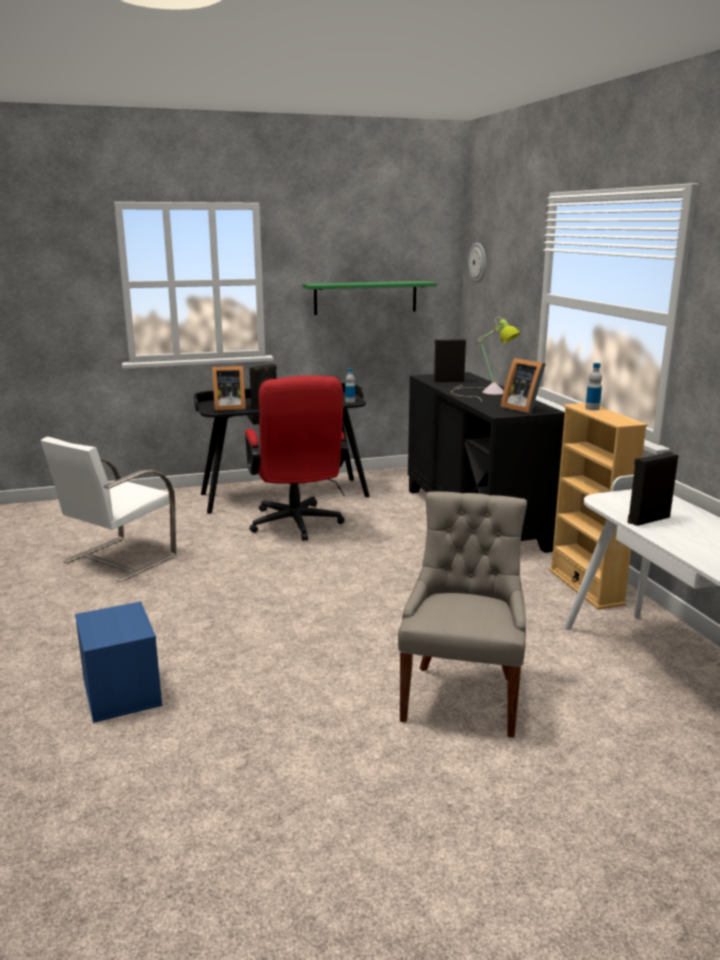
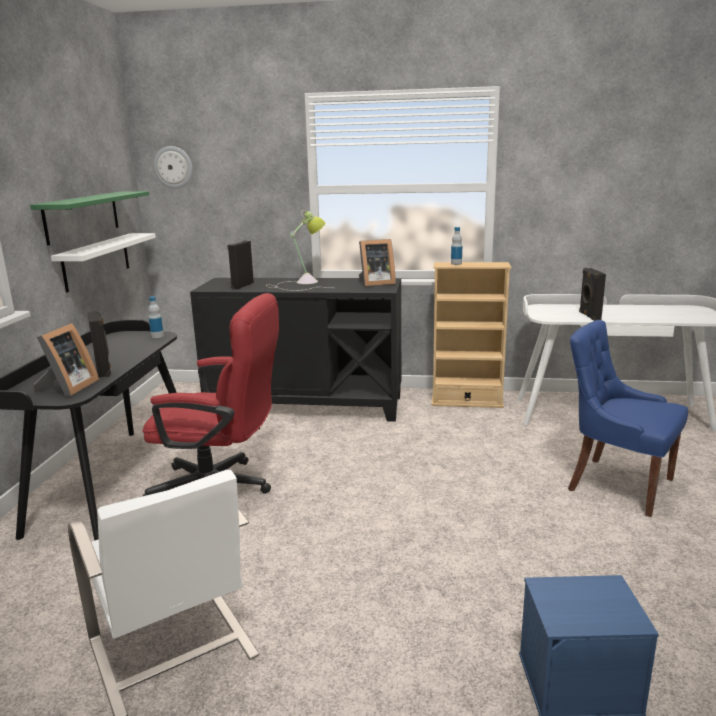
camera: 65 degrees left, 0 degrees up
(376, 335) = (97, 261): none -> white shelf
(462, 697) = (617, 484): grey chair -> blue chair

